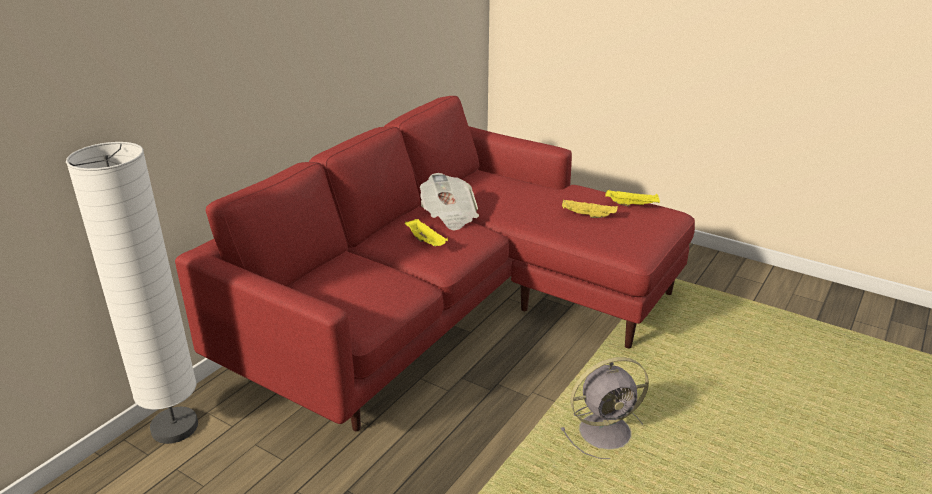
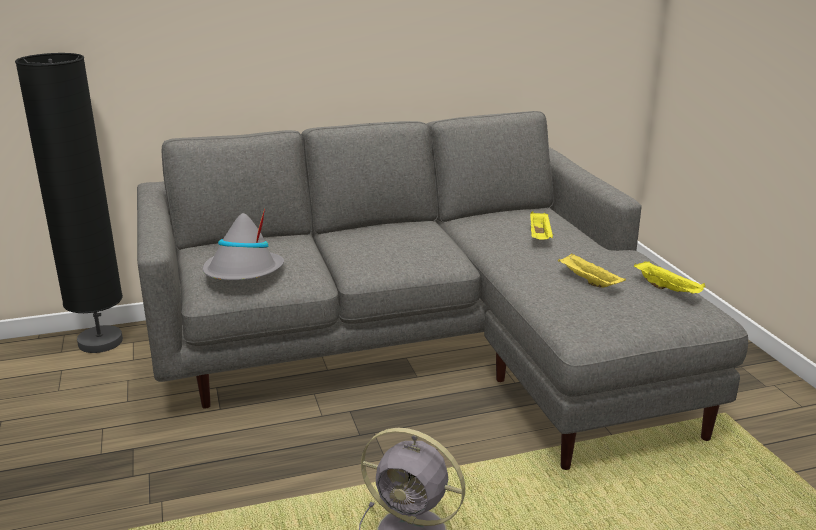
camera: 40 degrees right, 5 degrees down
(175, 427) = (100, 342): white floor lamp -> black floor lamp
(365, 300) = (243, 272): none -> grey hat
(426, 242) = (378, 248): yellow tray -> yellow tray (540, 237)
(449, 216) = (438, 235): newspaper -> none
(451, 311) = (426, 351): red sofa -> grey sofa

